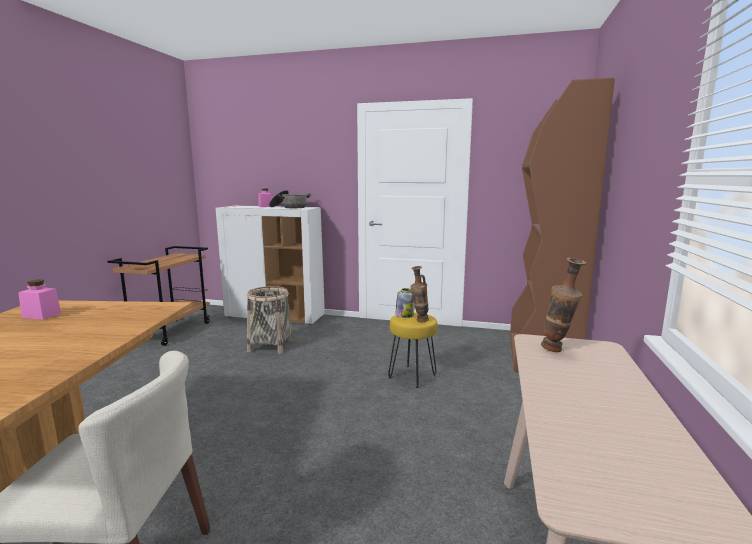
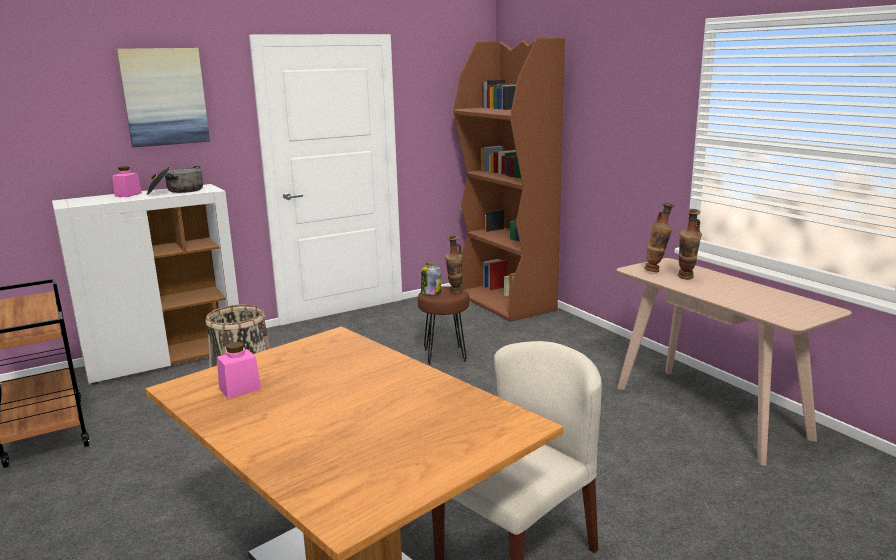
camera: 45 degrees left, 5 degrees up
(300, 146) = (164, 97): none -> picture
(413, 376) = (445, 355): yellow stool -> brown stool
(571, 371) = (686, 279): none -> vase

